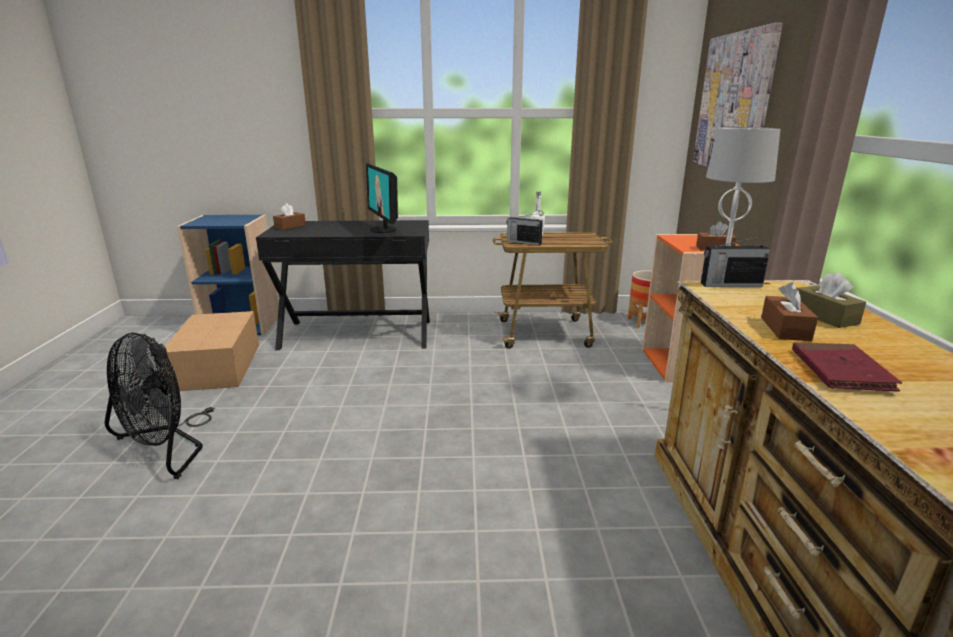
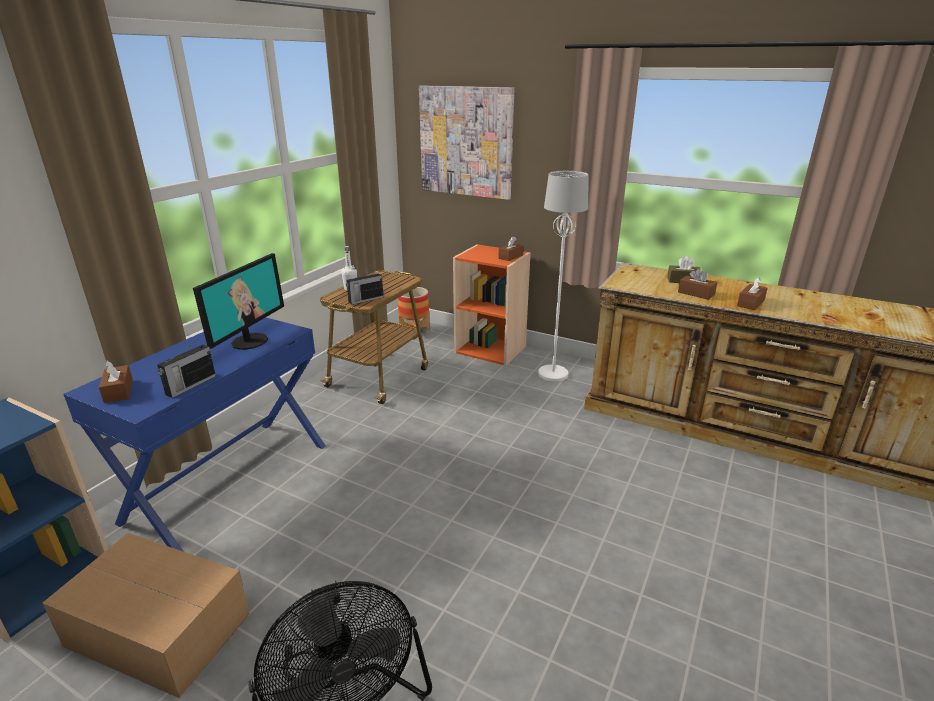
camera: 60 degrees left, 5 degrees up
(357, 334) = (229, 481): black desk -> blue desk
(383, 229) = (249, 341): monitor -> monitor turned 75 degrees counterclockwise
(729, 284) = (620, 279): radio -> radio (190, 385)
(840, 371) = (750, 303): red book -> brown tissue box

